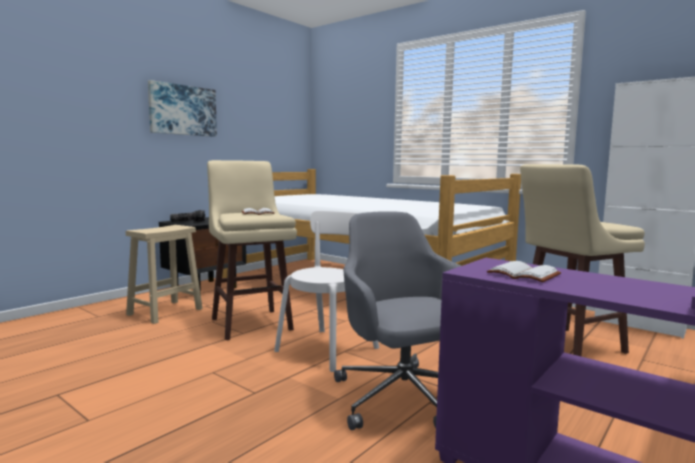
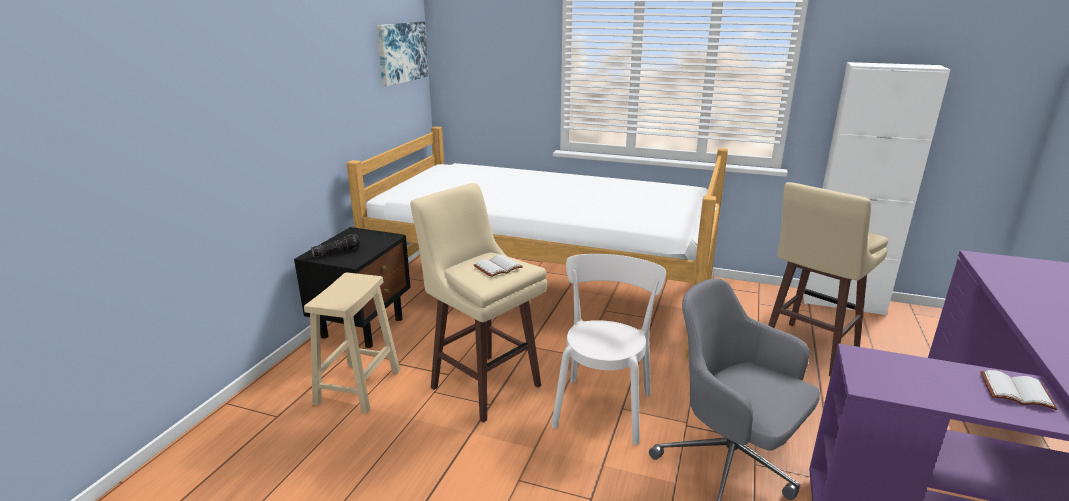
camera: 20 degrees left, 15 degrees up
(182, 110) = (296, 92): picture -> picture (401, 52)
(525, 274) = (912, 382): white book -> white book (1016, 391)

